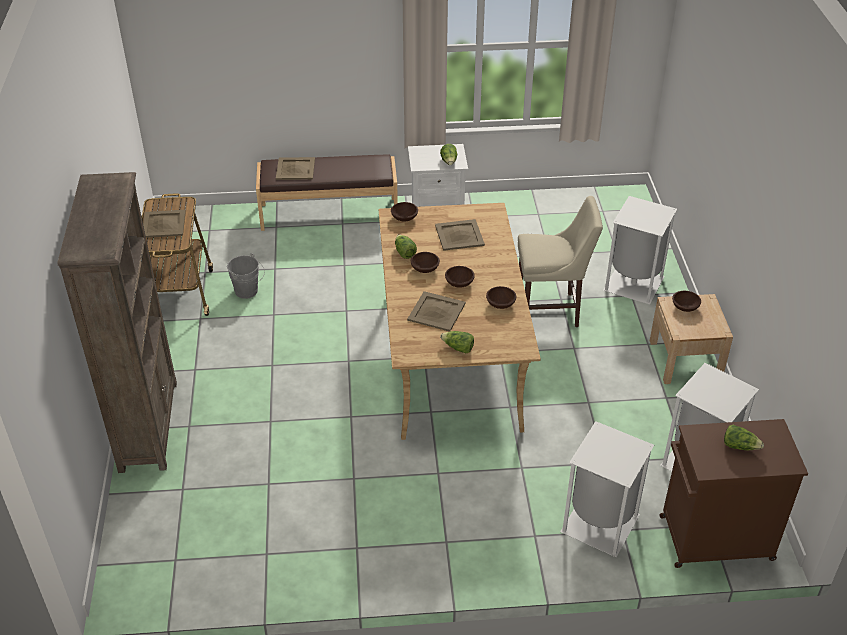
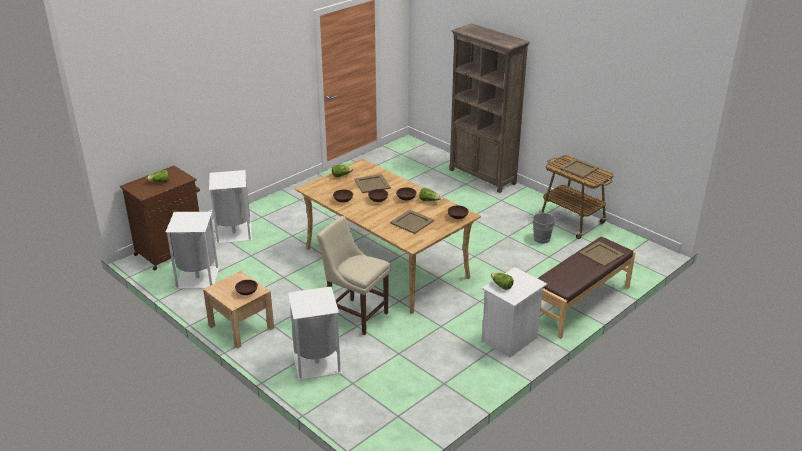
camera: 140 degrees right, 10 degrees down
(551, 310) = (355, 315): beige chair -> beige chair turned 75 degrees clockwise

